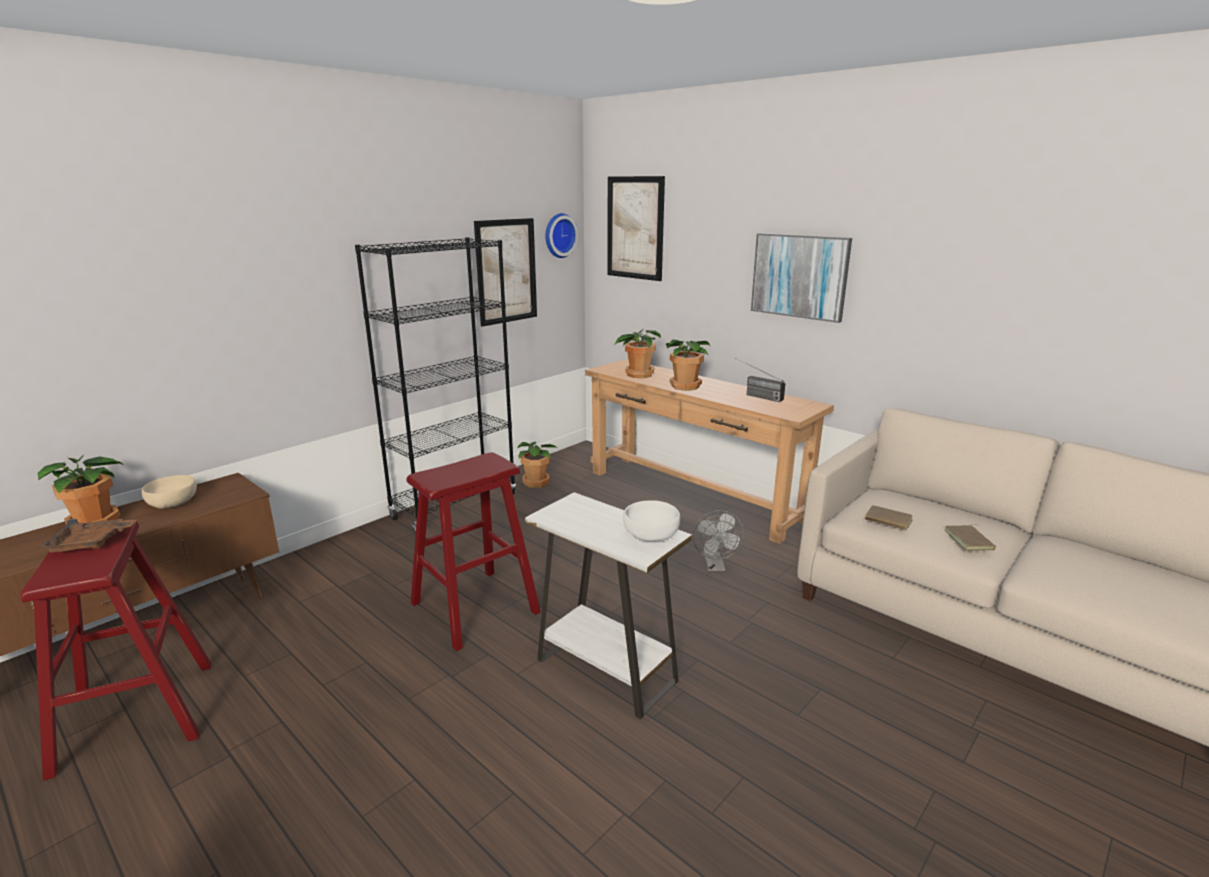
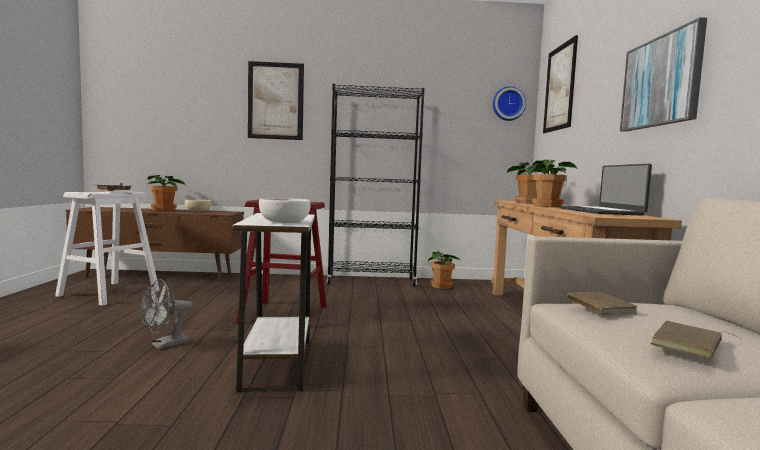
camera: 45 degrees right, 15 degrees down
(136, 715) = (109, 293): red stool -> white stool
(506, 271) = (453, 125): picture -> picture (276, 101)
(715, 566) = (480, 358): grey fan -> grey fan (165, 345)
(755, 395) = (601, 211): radio -> laptop

